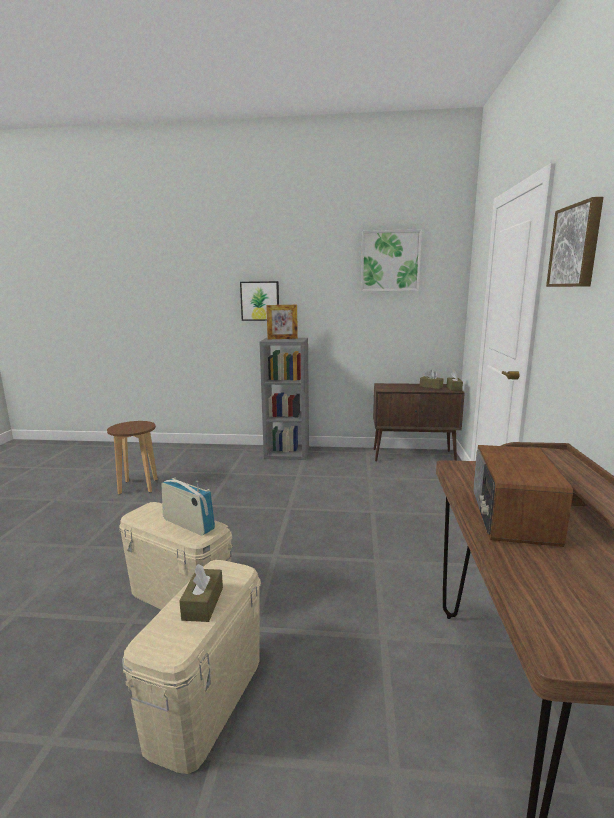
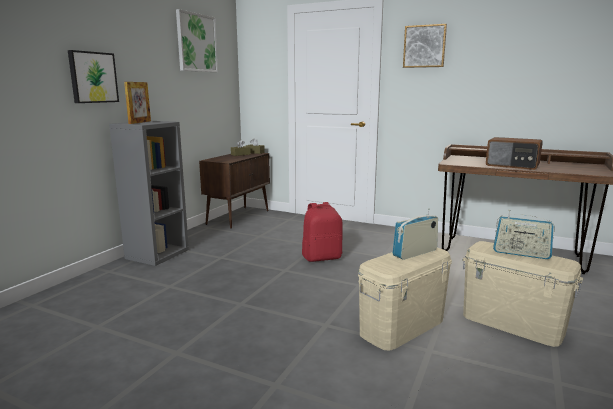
camera: 70 degrees left, 0 degrees up
(138, 487) = (129, 346): brown stool -> none
(203, 603) = (521, 253): brown tissue box -> radio
(338, 520) = (322, 257): none -> red backpack

